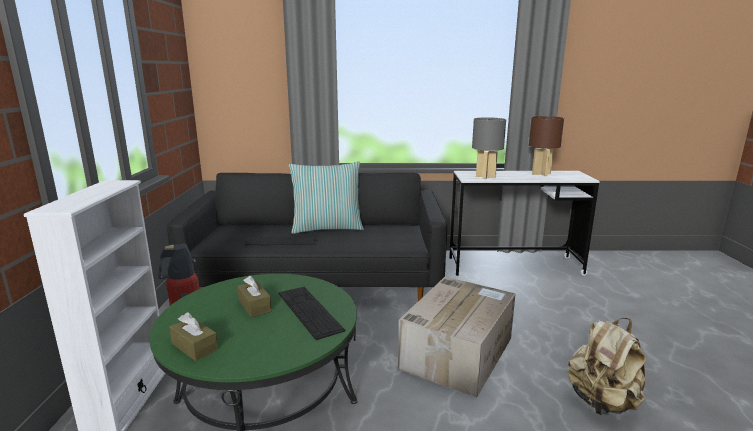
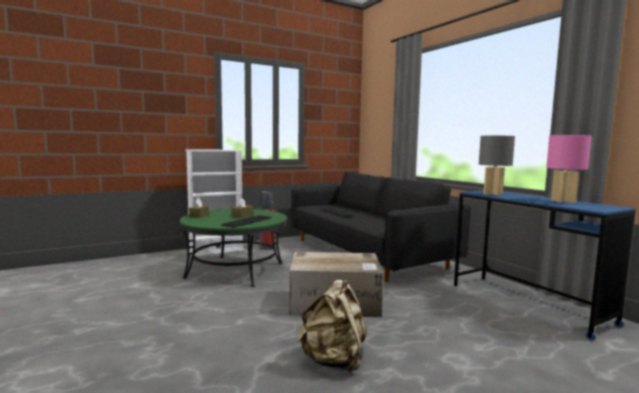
camera: 60 degrees right, 10 degrees down
(327, 228) = (376, 216): pillow -> none
(514, 266) = (527, 304): white desk -> blue desk
(541, 174) = (562, 201): brown table lamp -> pink table lamp

